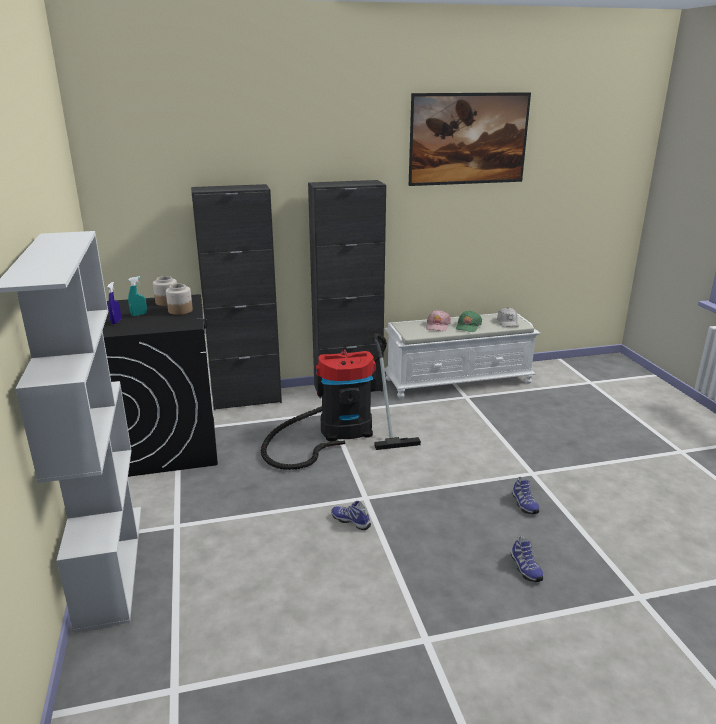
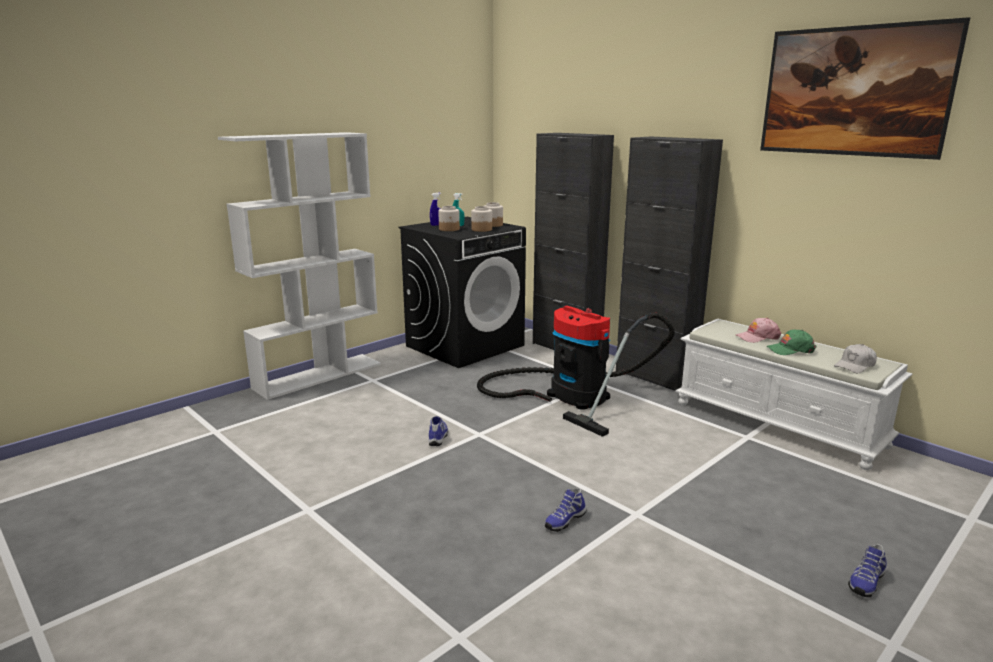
camera: 60 degrees right, 5 degrees down
(150, 321) = (449, 229): none -> jar
(525, 568) = (447, 543): shoe -> shoe (865, 581)

